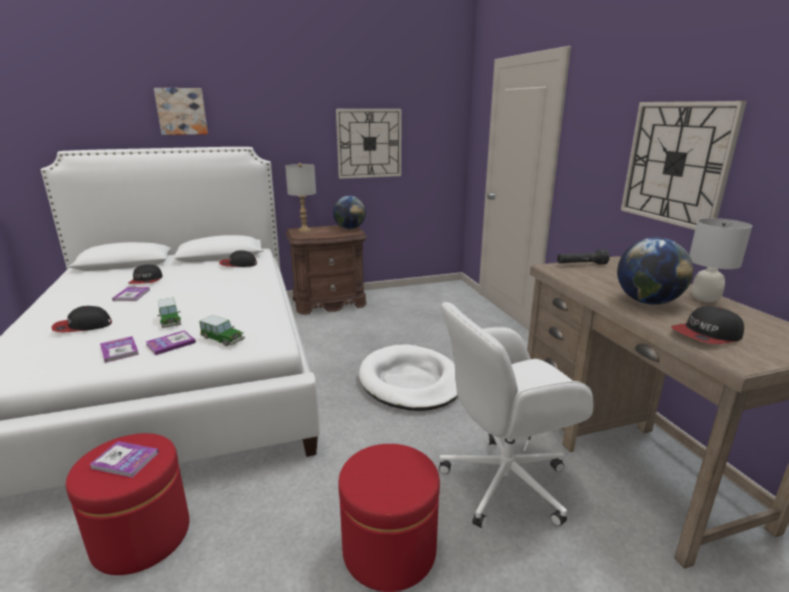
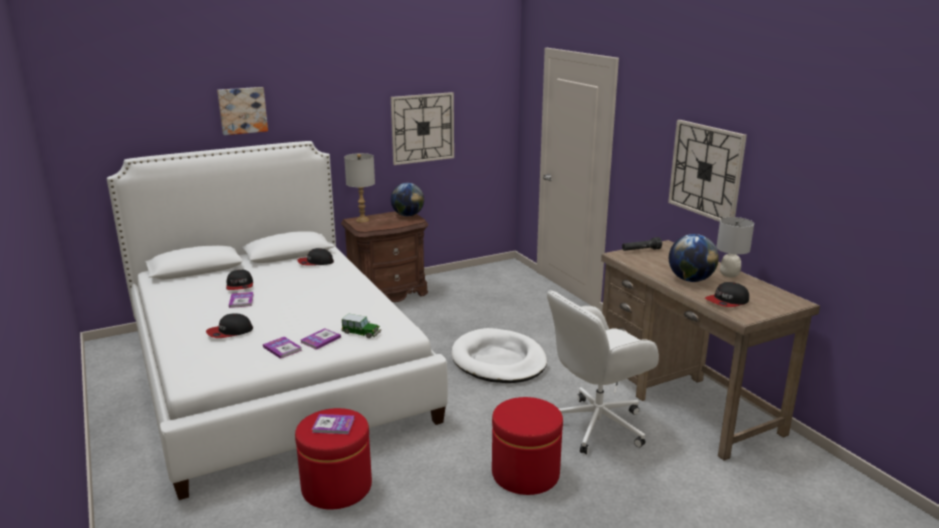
camera: 10 degrees left, 0 degrees up
(170, 321) = (301, 321): toy car -> none

